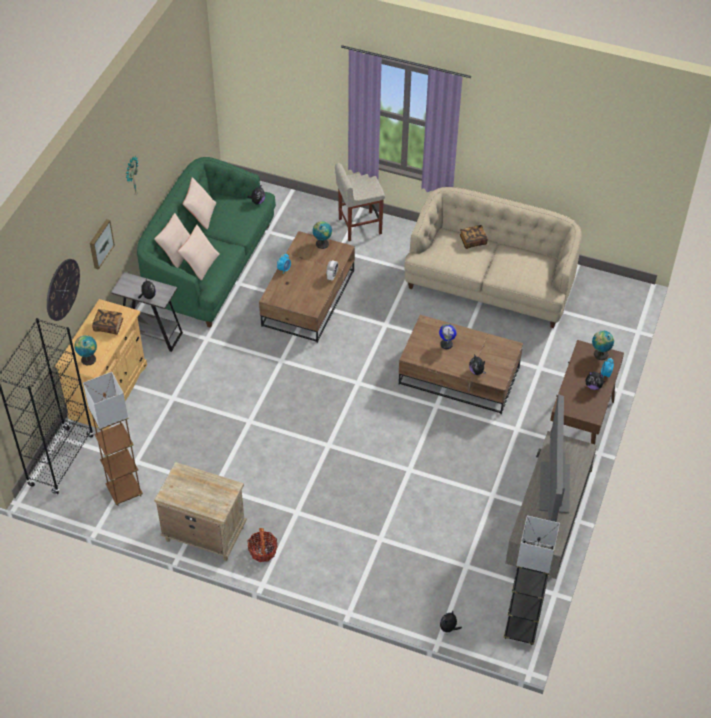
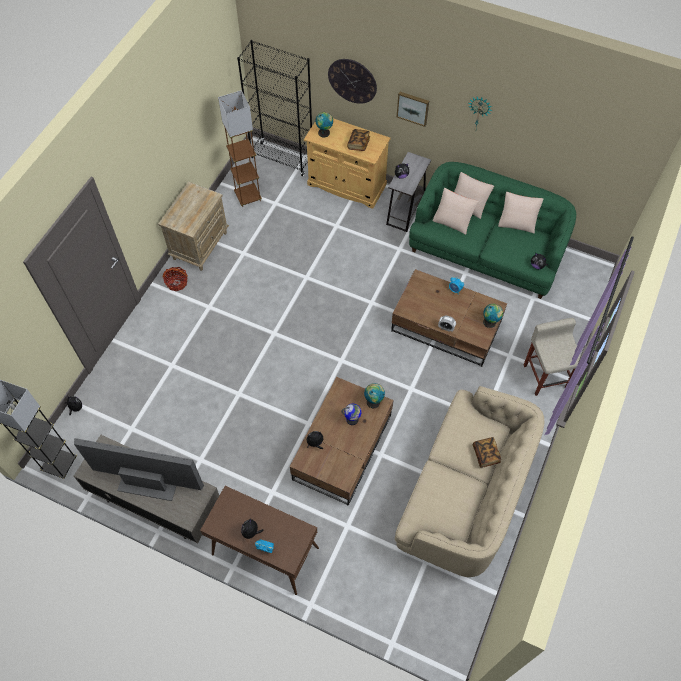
camera: 95 degrees right, 10 degrees up
(599, 354) = (294, 547): globe -> globe (373, 401)

